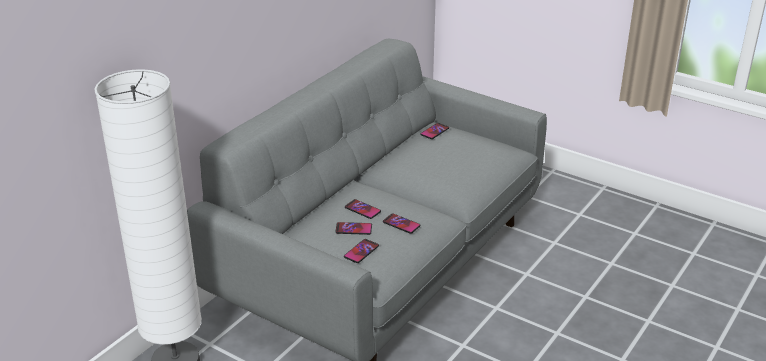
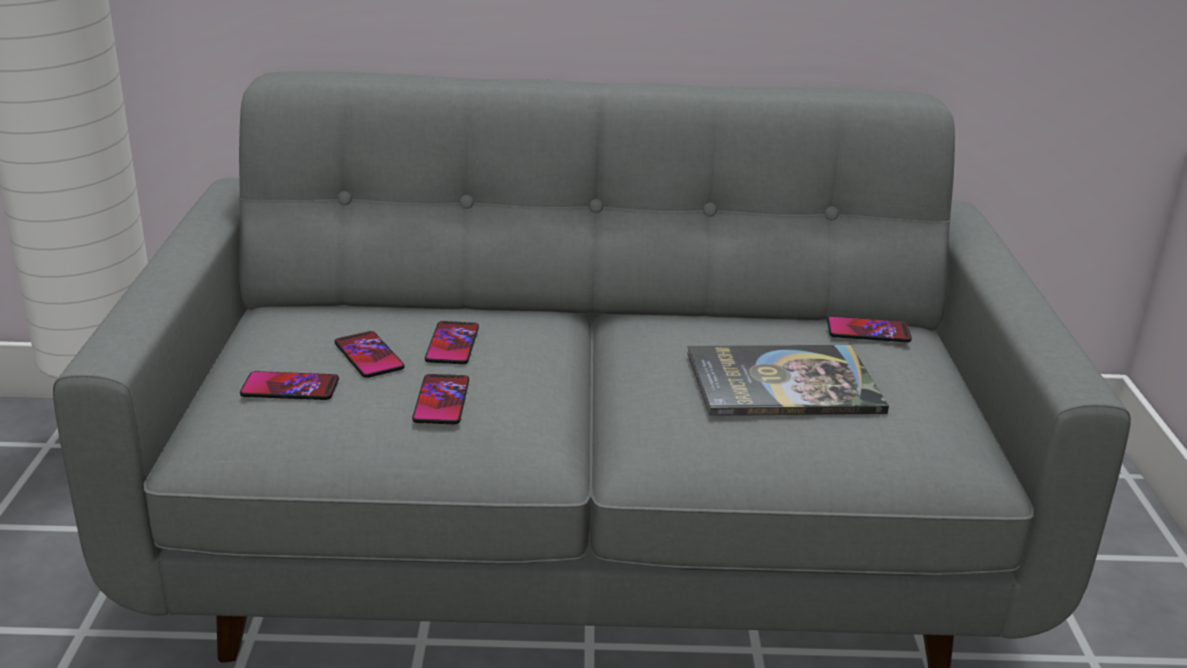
camera: 55 degrees right, 5 degrees down
(452, 160) = (783, 383): none -> book

